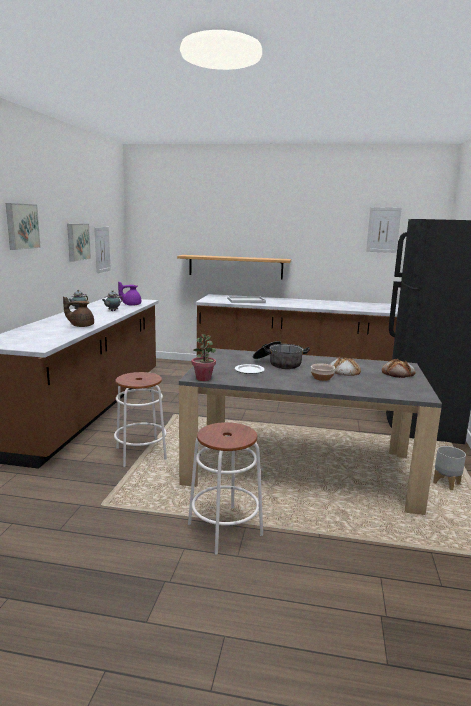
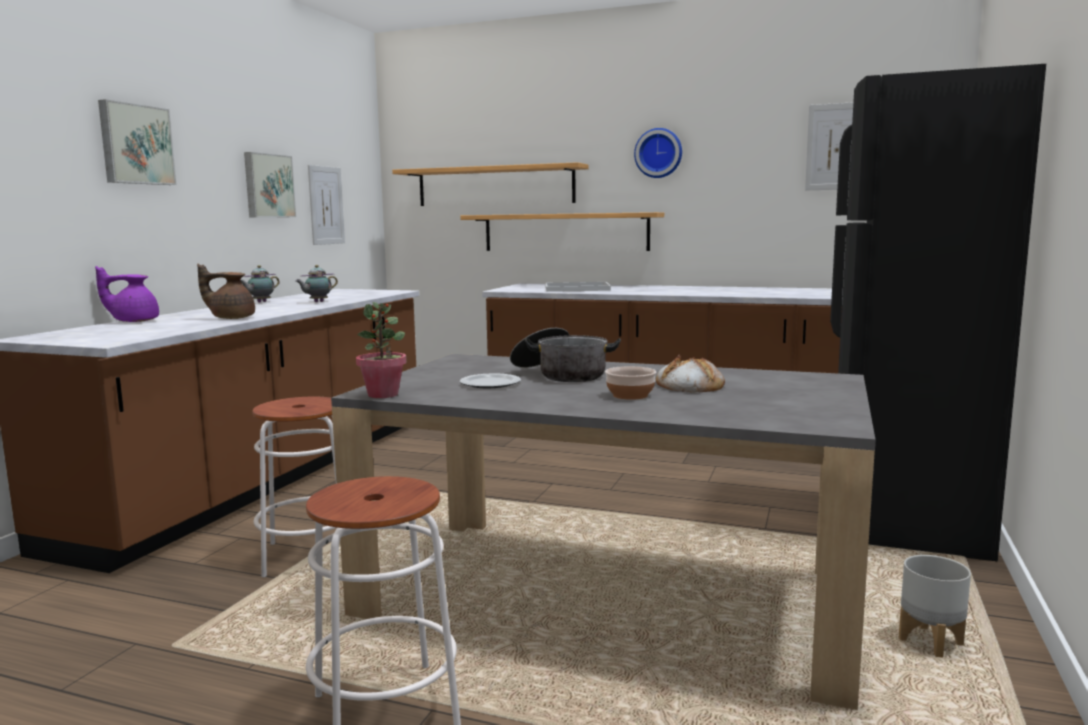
camera: 10 degrees right, 5 degrees down
(131, 305) = (361, 295): purple teapot -> purple teapot (134, 321)
(195, 239) = (495, 186): none -> shelf
(289, 226) = (658, 153): none -> wall clock
(398, 373) = (807, 389): bread -> none

